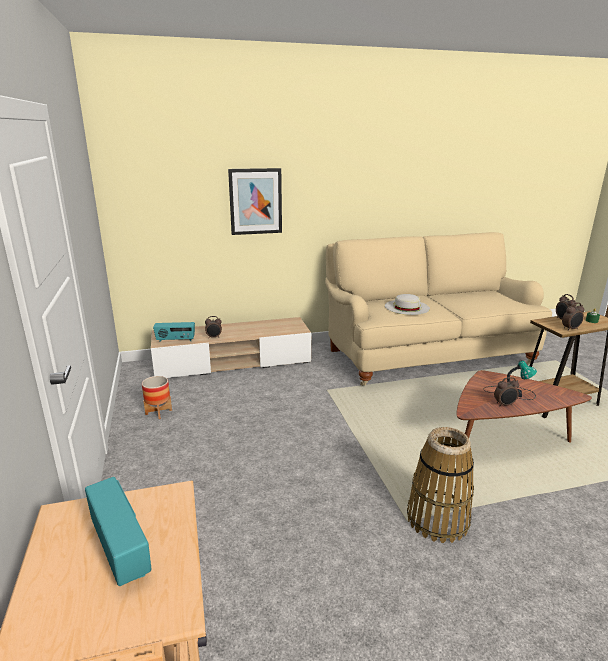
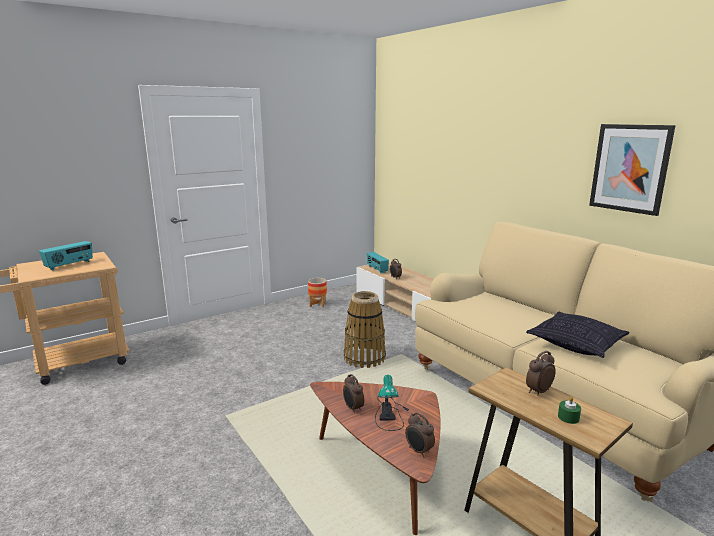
camera: 70 degrees right, 5 degrees down
(255, 201) = (460, 169): picture -> picture (630, 168)
(407, 307) = (495, 310): white hat -> none
(437, 519) = (230, 431): basket -> basket (364, 358)
(470, 302) = (576, 345): none -> pillow
(571, 329) = (500, 395): alarm clock -> alarm clock (418, 451)

